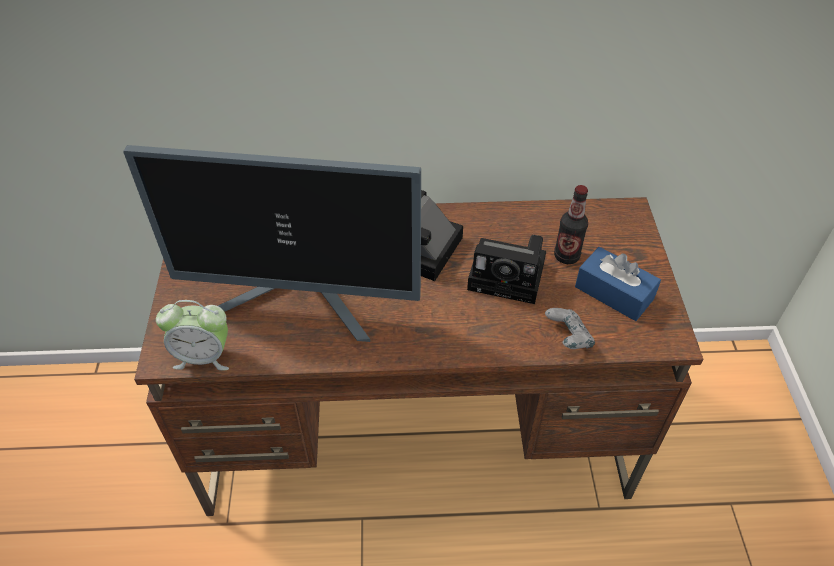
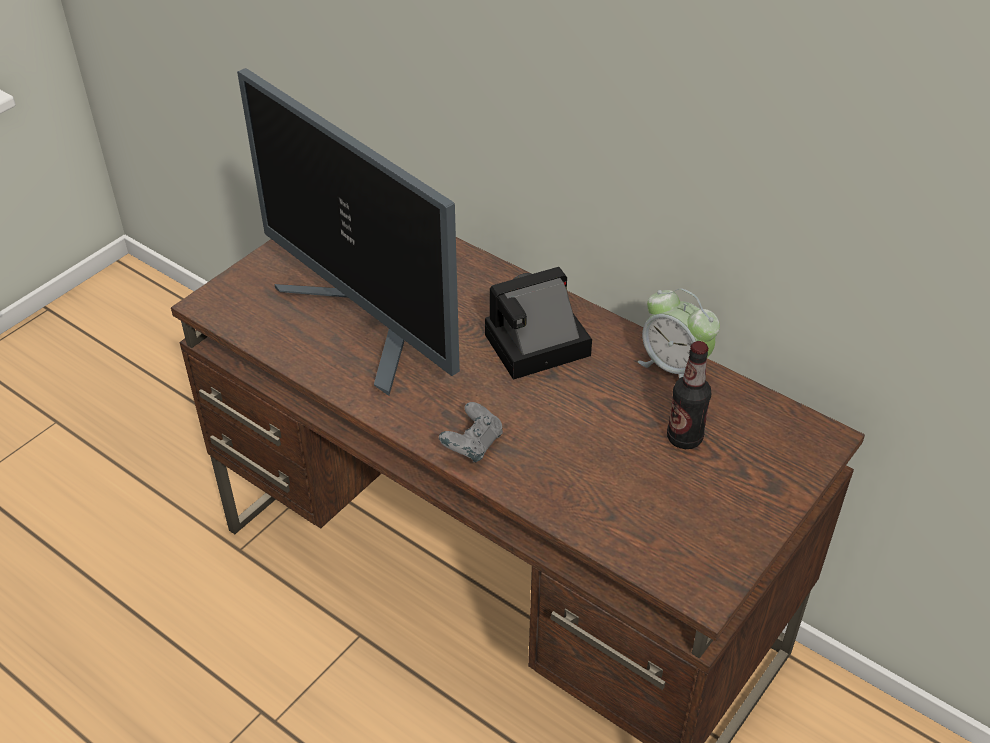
camera: 40 degrees right, 5 degrees down
(204, 356) = (240, 321): alarm clock -> alarm clock (674, 367)
(510, 276) = (596, 420): camera -> none
(567, 338) = (586, 514): grey game controller -> grey game controller (472, 445)
(614, 293) = (693, 505): blue tissue box -> none

